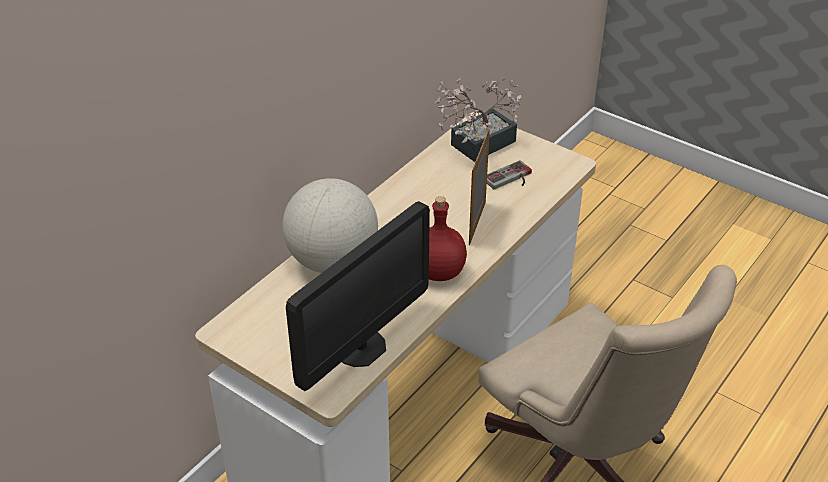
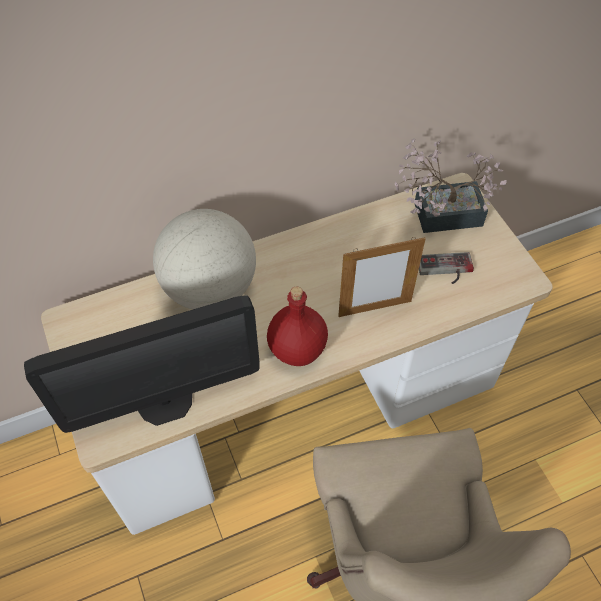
camera: 30 degrees right, 15 degrees up
(477, 223) = (375, 308): picture frame -> picture frame turned 150 degrees counterclockwise

